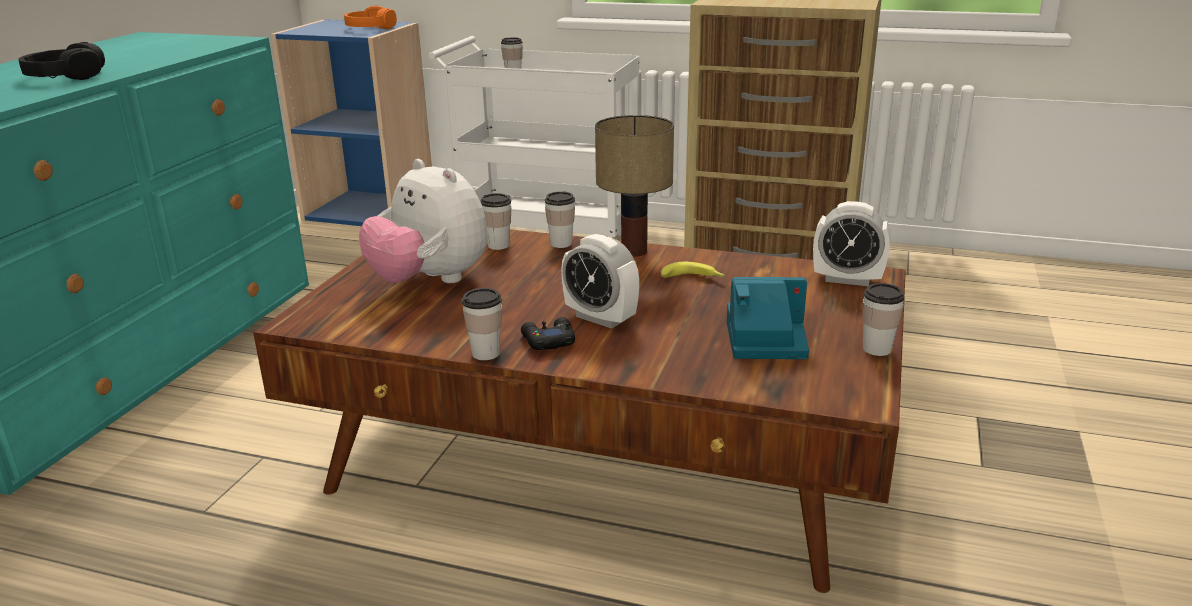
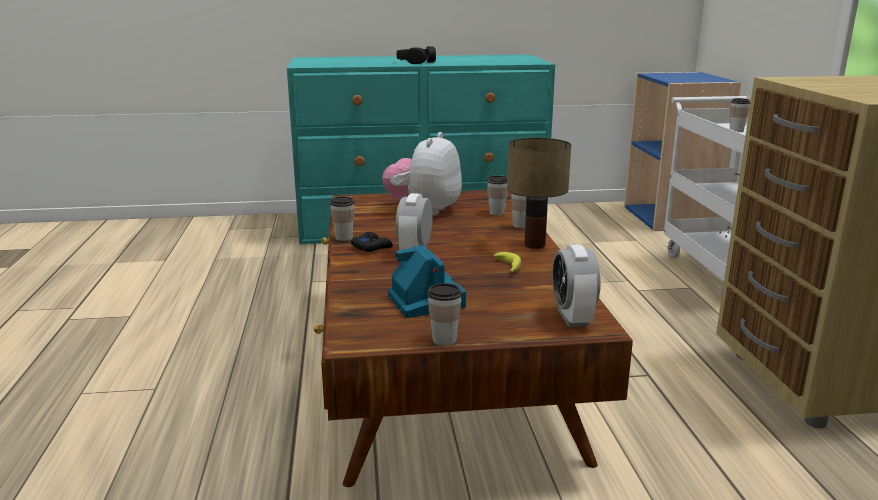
camera: 65 degrees right, 5 degrees down
(370, 28) = (696, 79): orange headphones -> none

